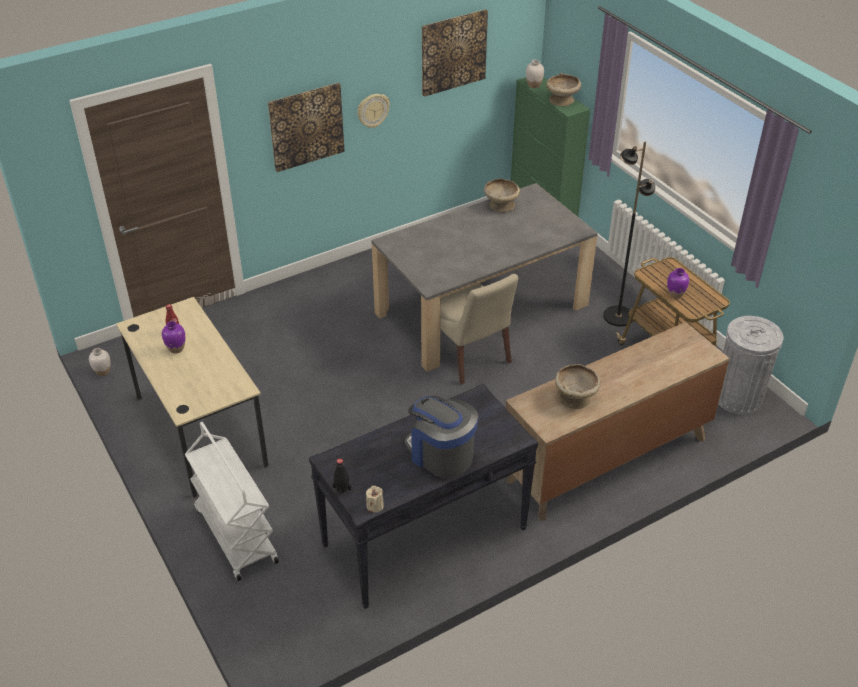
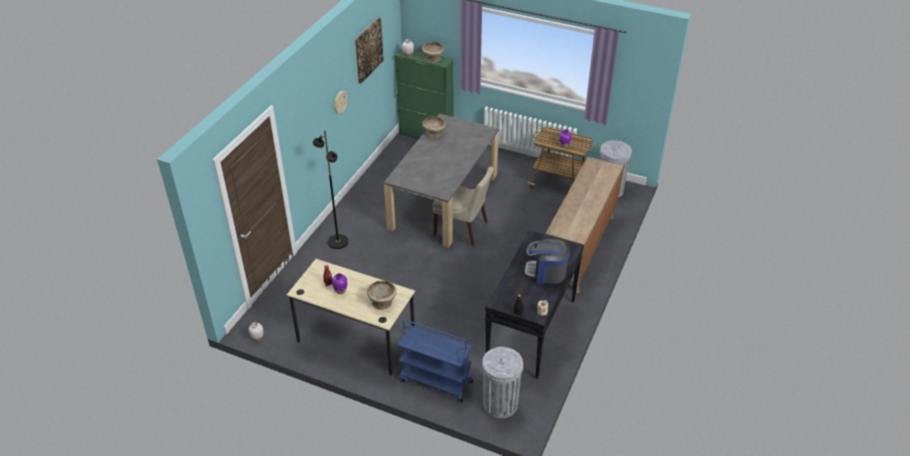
camera: 35 degrees left, 0 degrees up
(235, 535) = (435, 381): white cart -> blue cart
(282, 613) = (500, 404): none -> grey trash can
(306, 126) = (314, 126): picture -> none
(575, 397) = (575, 216): beige bowl -> beige bowl (382, 301)
(617, 316) = (517, 173): black floor lamp -> black floor lamp (337, 242)

